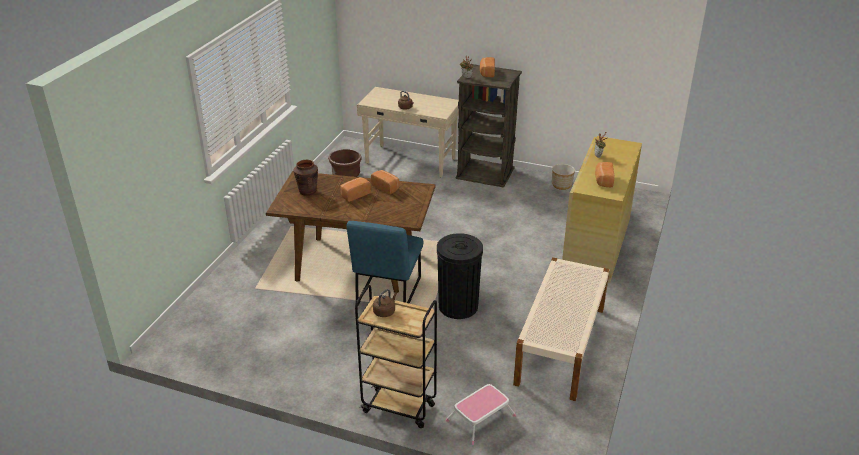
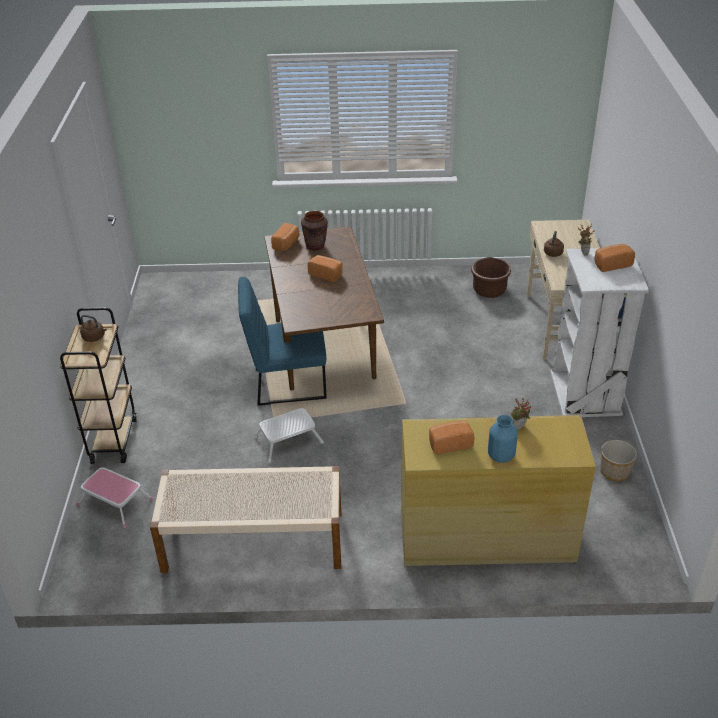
camera: 70 degrees right, 5 degrees up
(386, 187) = (354, 289): bread -> bread (287, 244)
(458, 306) = (288, 440): black trash can -> white step ladder
(485, 173) = (585, 393): brown bookcase -> white bookcase
(621, 167) = (500, 456): none -> blue vase

